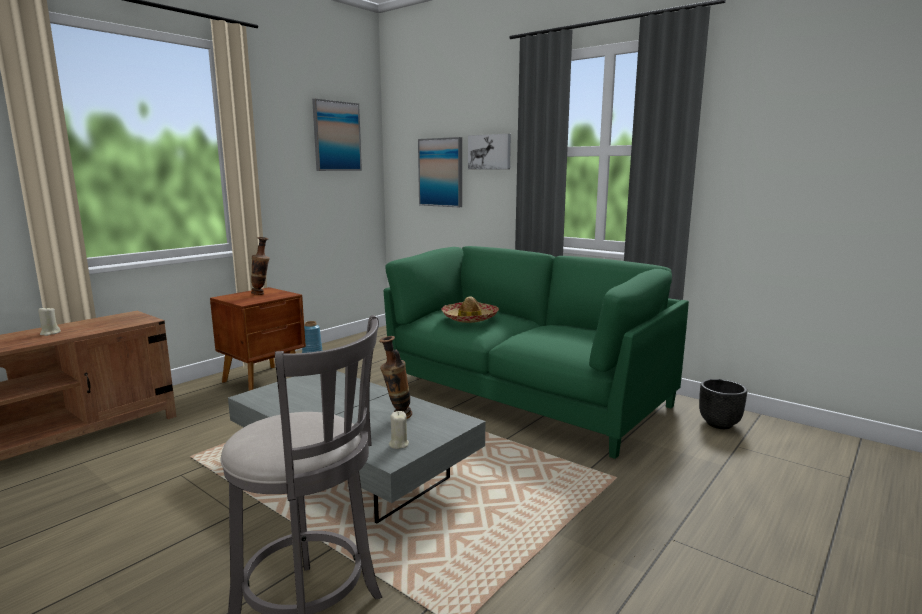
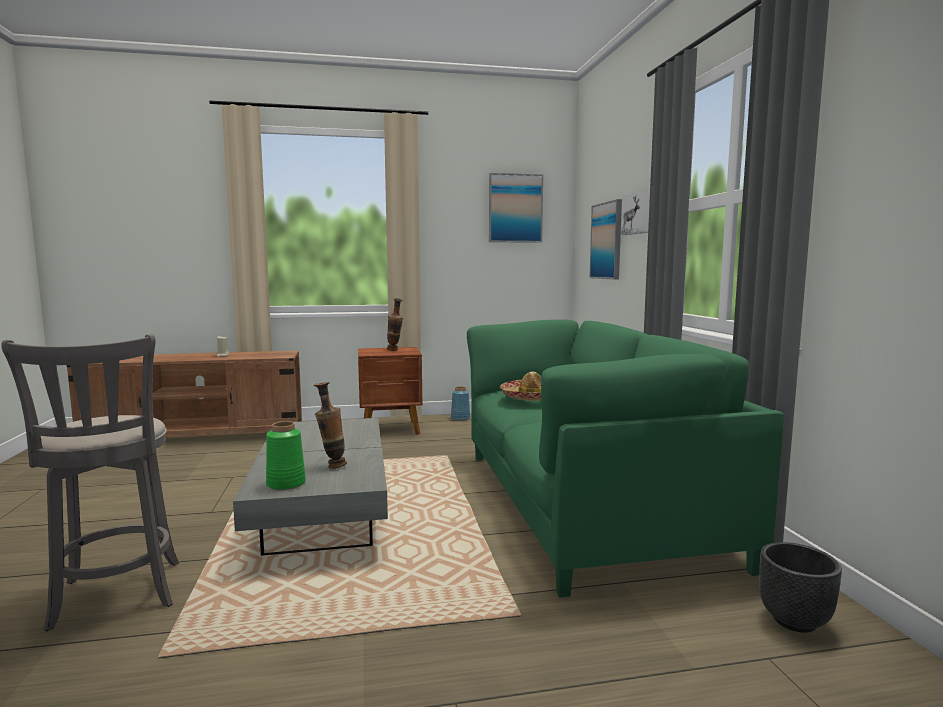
camera: 40 degrees right, 5 degrees down
(398, 444) = (286, 484): beige candle -> green vase

